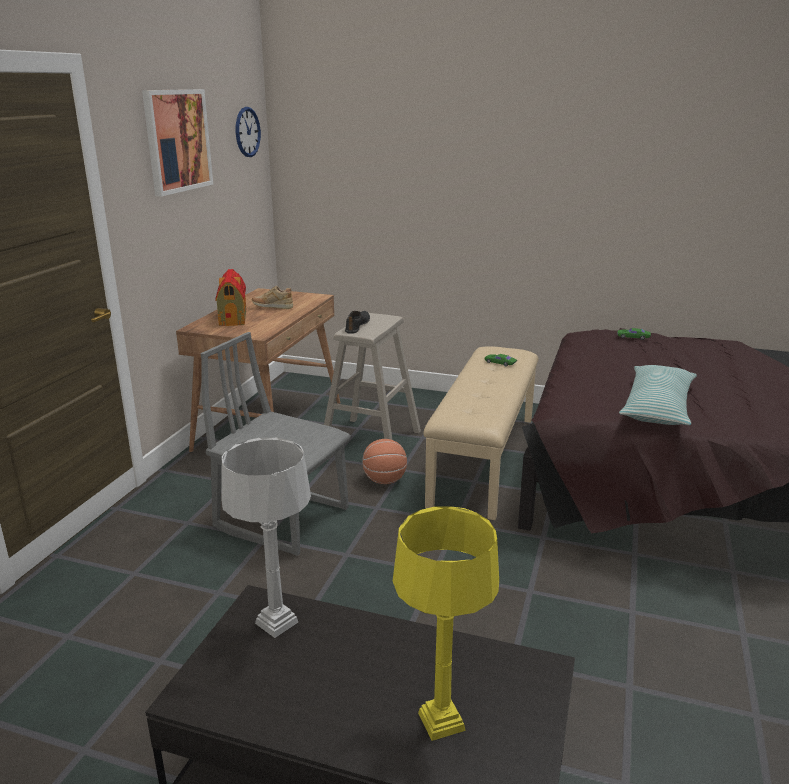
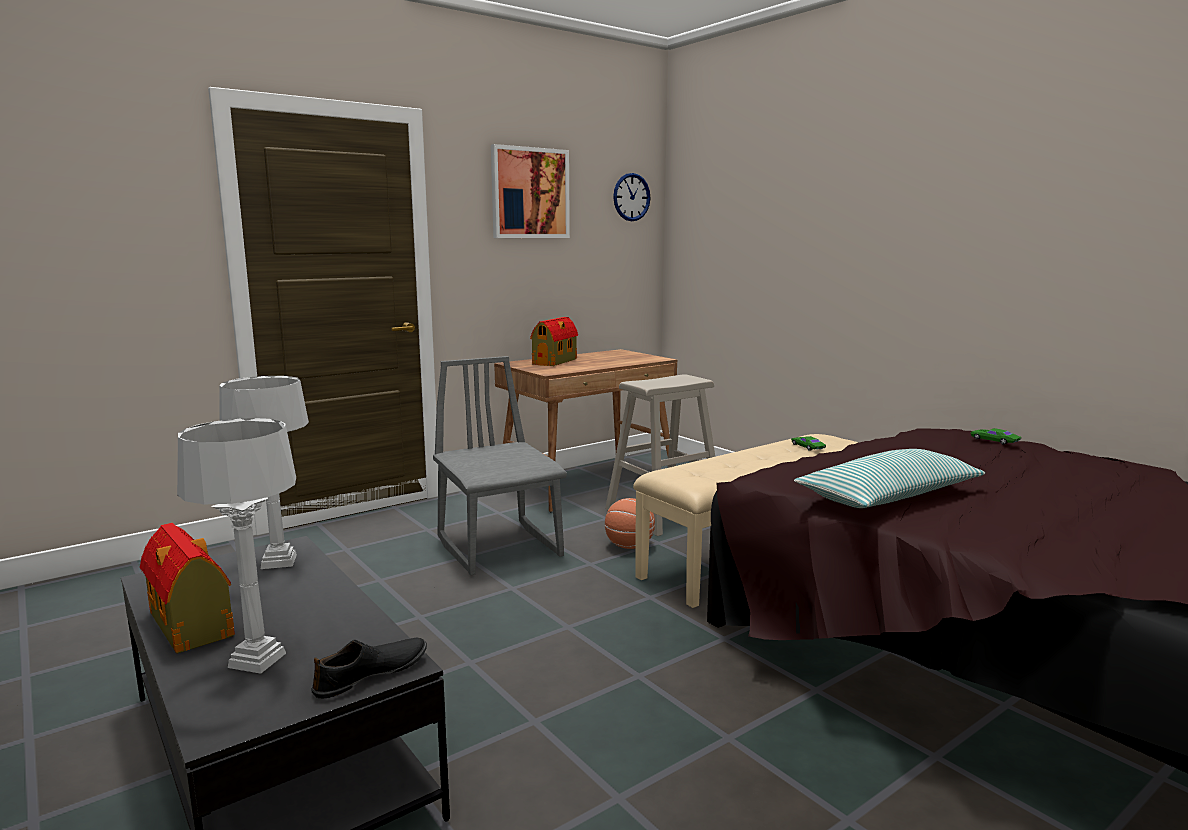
camera: 35 degrees right, 10 degrees down
(272, 308) = (601, 360): beige shoe -> none
(324, 722) = (191, 625): none -> toy house
(357, 326) = (653, 380): black shoe -> black shoe (372, 674)
(441, 721) = (258, 660): yellow table lamp -> grey table lamp

